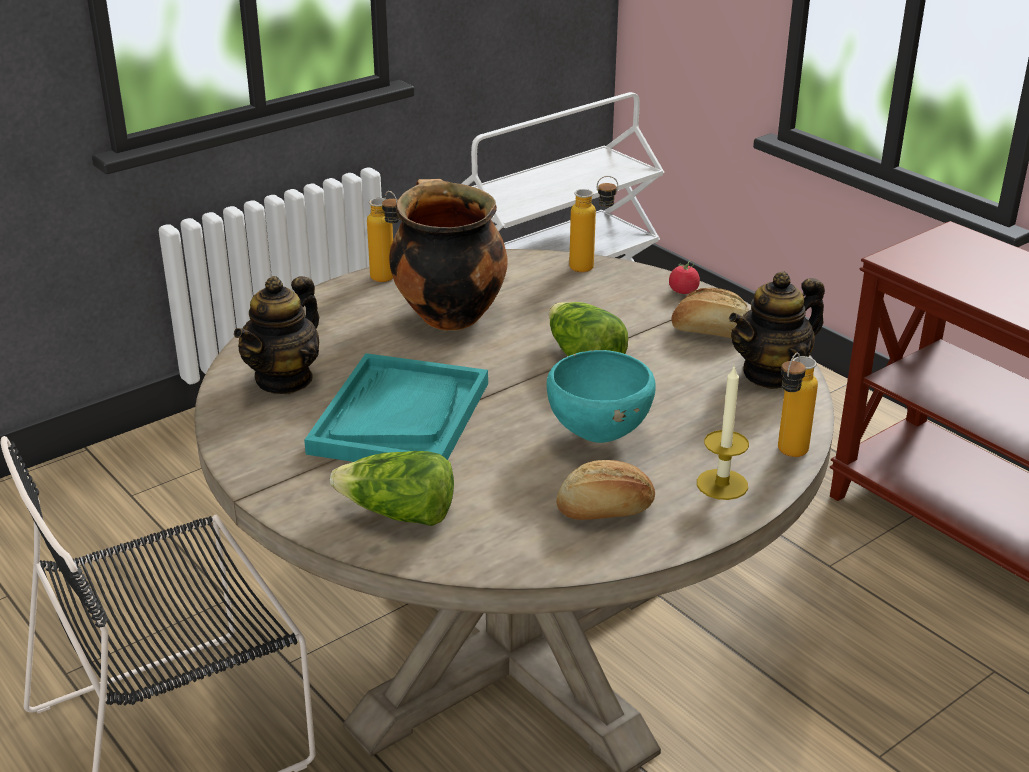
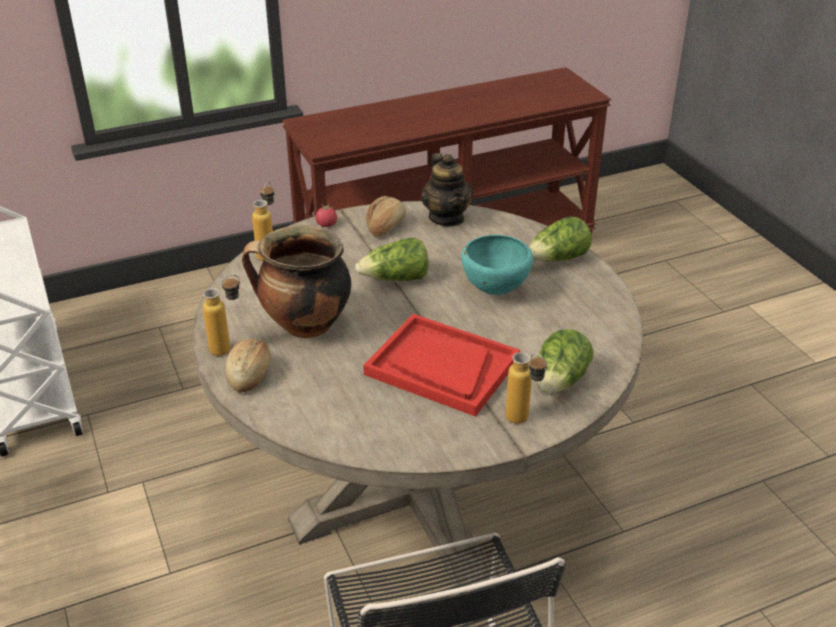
camera: 75 degrees left, 5 degrees up
(284, 379) = (363, 418): teapot -> none
(400, 417) = (441, 367): turquoise tray -> red tray
(605, 511) = (574, 303): bread -> bread (250, 374)
(722, 484) = (558, 259): candle -> lettuce
(787, 456) = (535, 233): bottle -> bottle (523, 422)

